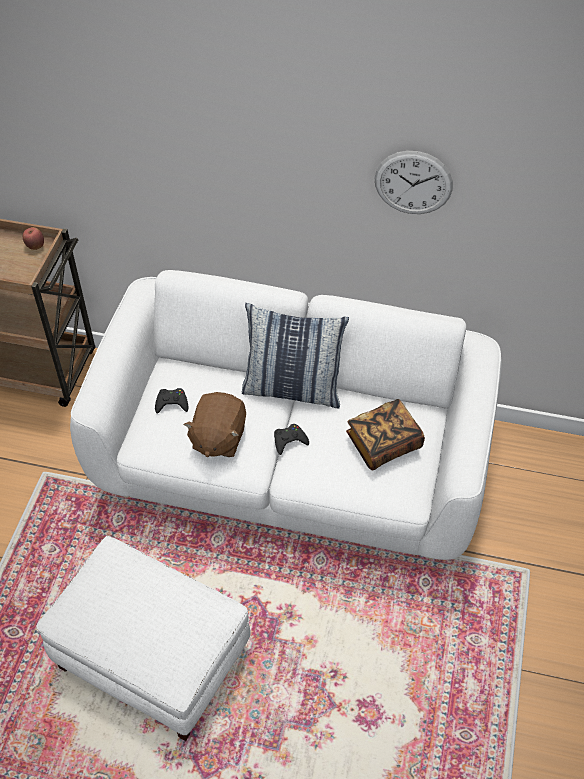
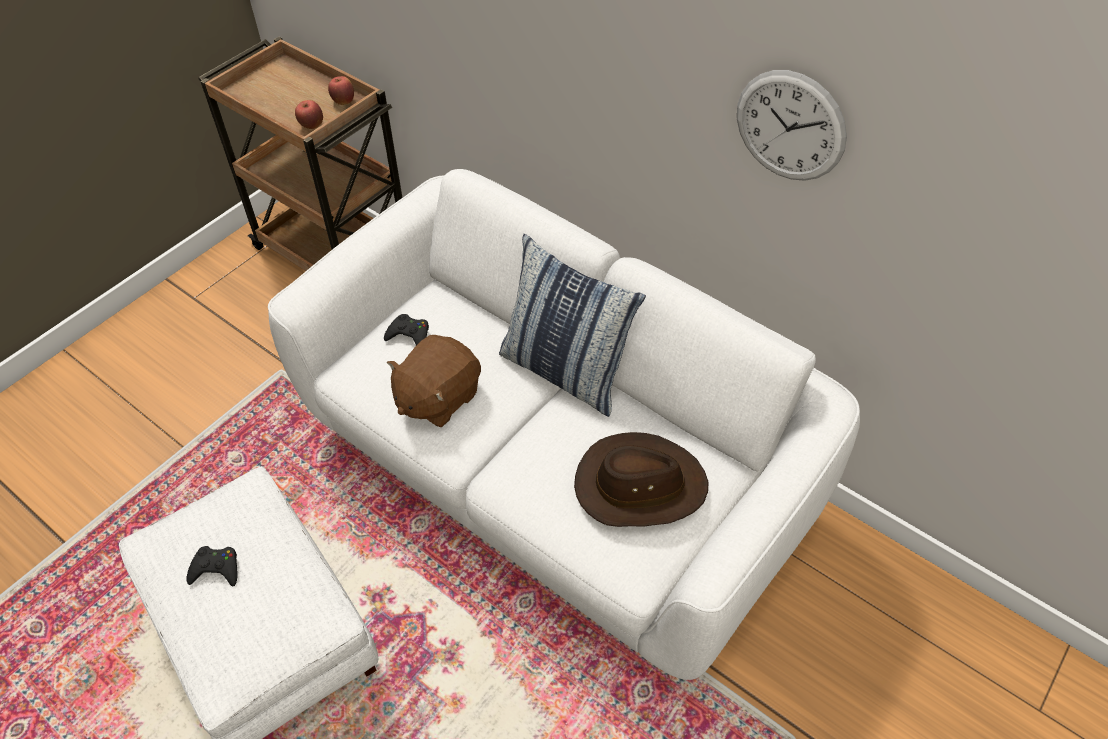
camera: 25 degrees right, 0 degrees up
(24, 273) = (312, 126): none -> apple
(289, 441) = (521, 434): black game controller -> black game controller (216, 569)
(383, 444) = (639, 485): book -> brown hat

